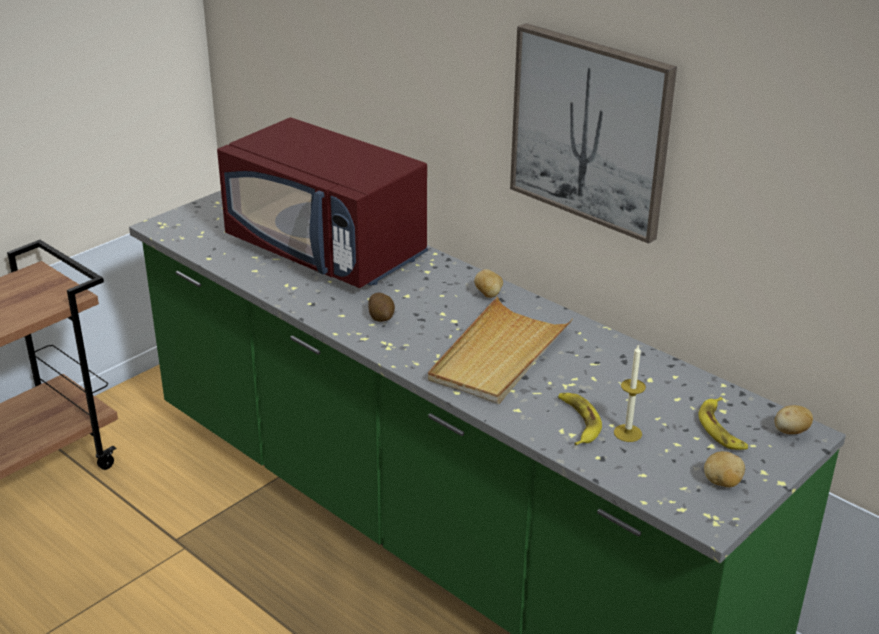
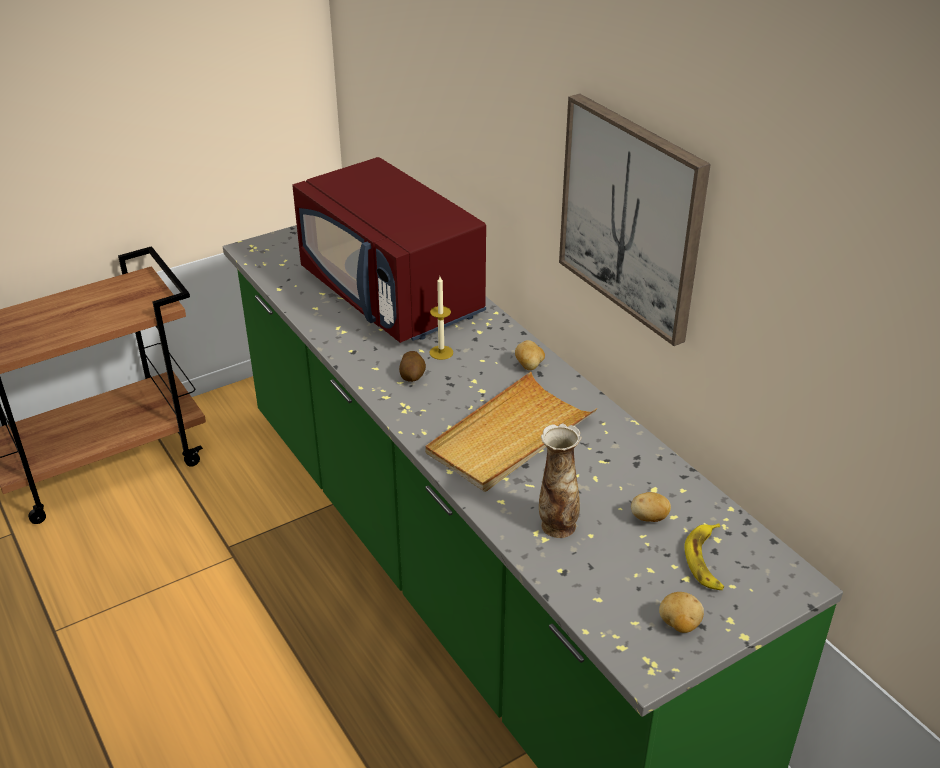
camera: 15 degrees right, 5 degrees up
(578, 422) = (557, 526): banana -> vase
(627, 433) = (603, 547): candle -> candle (441, 352)
(790, 432) = (781, 577): potato -> potato (649, 518)

